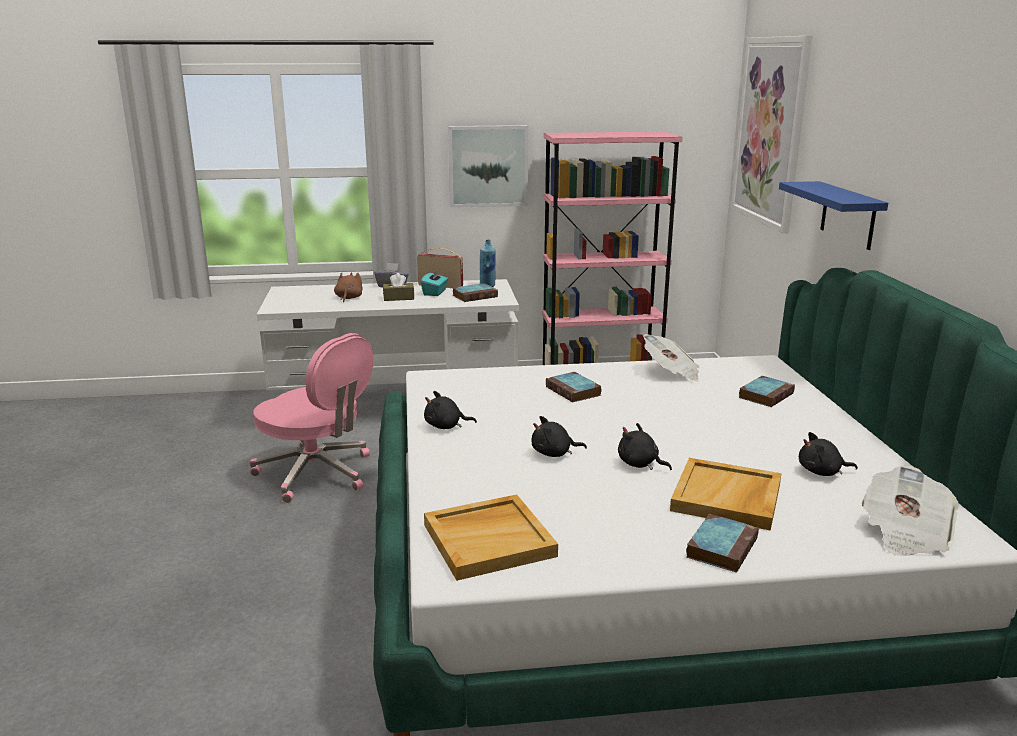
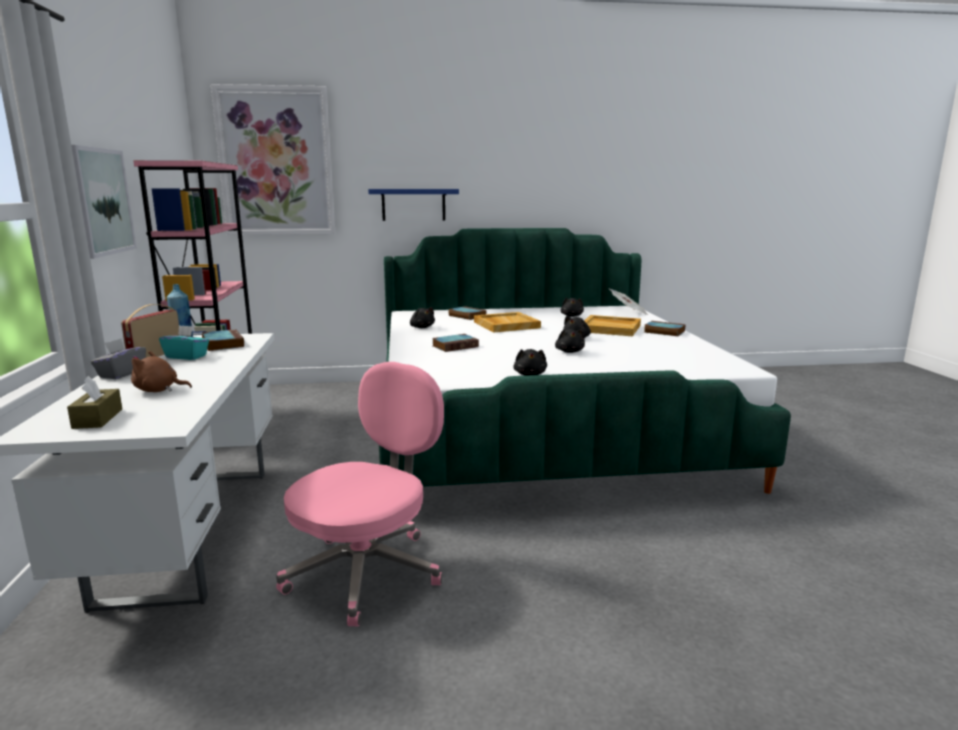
camera: 90 degrees left, 5 degrees down
(398, 298) = (192, 369): brown tissue box -> brown tissue box (98, 418)
(489, 539) = (695, 363): beige tray -> beige tray (505, 325)
(671, 373) = (422, 327): newspaper -> black plush toy

